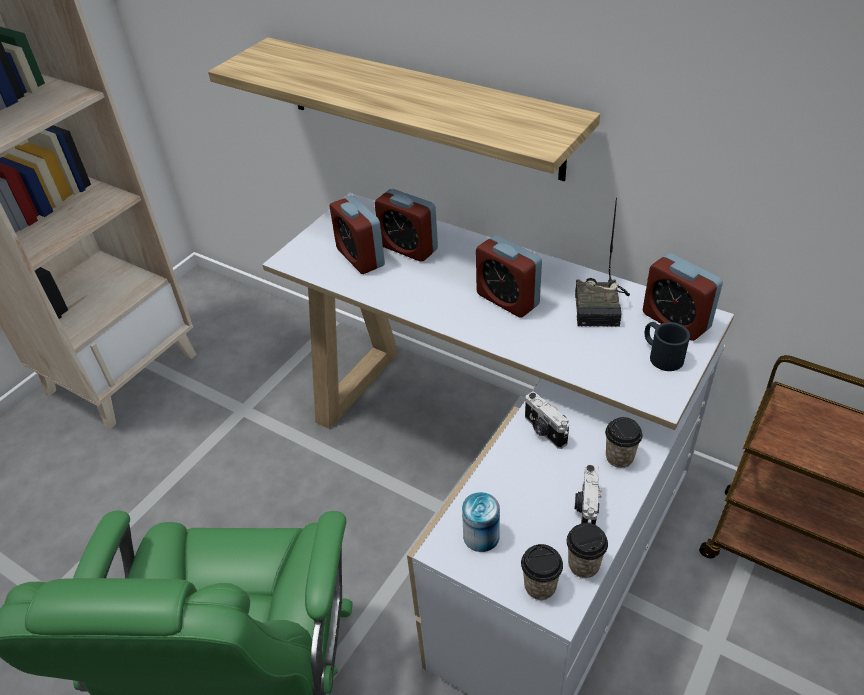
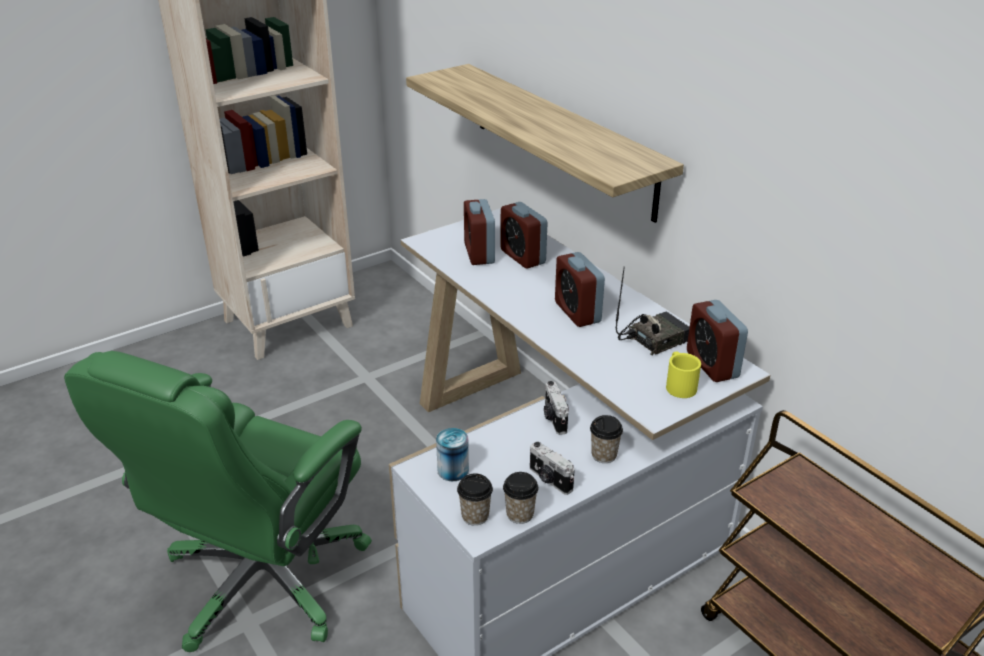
camera: 20 degrees right, 10 degrees down
(586, 509) = (549, 480): camera -> camera turned 75 degrees counterclockwise
(601, 308) = (653, 338): radio -> radio turned 150 degrees counterclockwise
(661, 355) = (679, 384): black mug -> yellow mug

